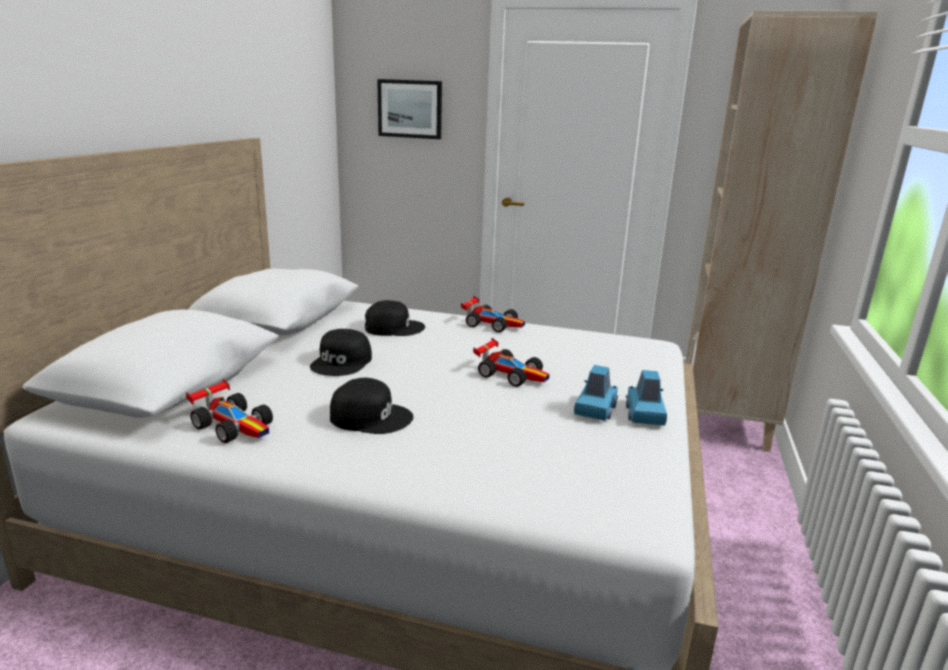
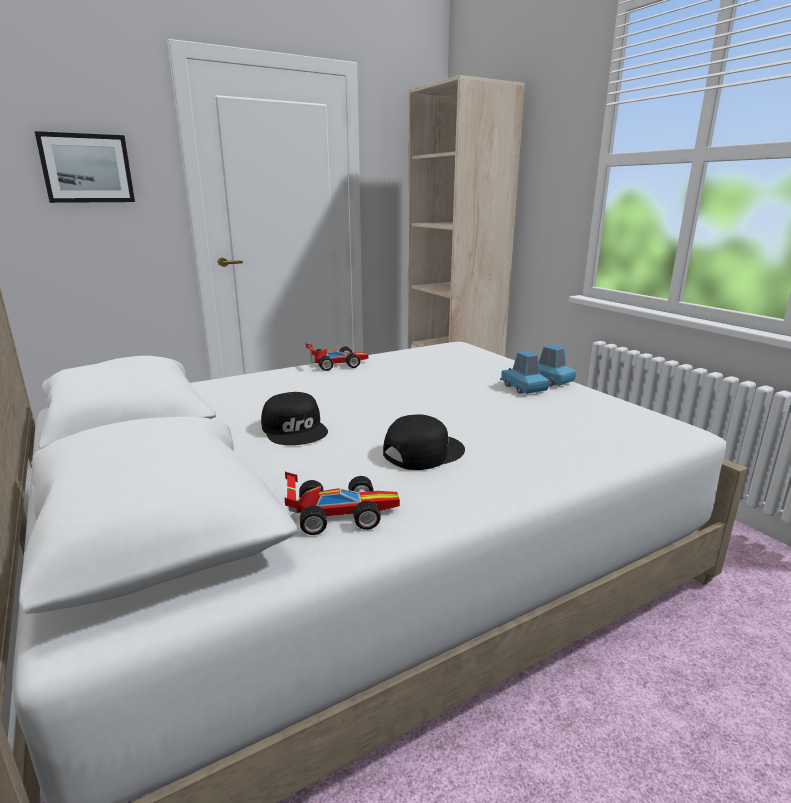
camera: 45 degrees left, 0 degrees up
(393, 327) = (267, 391): black cap -> none
(511, 374) = (432, 388): toy car -> none

